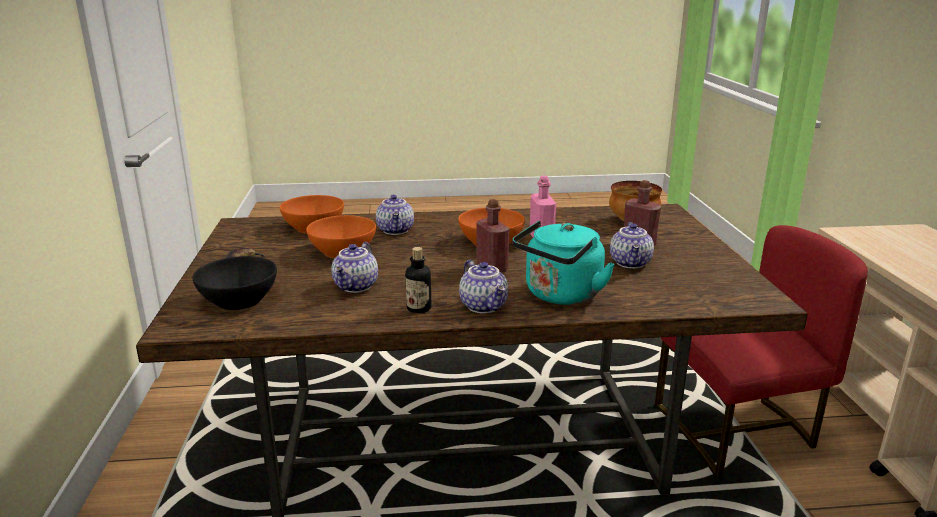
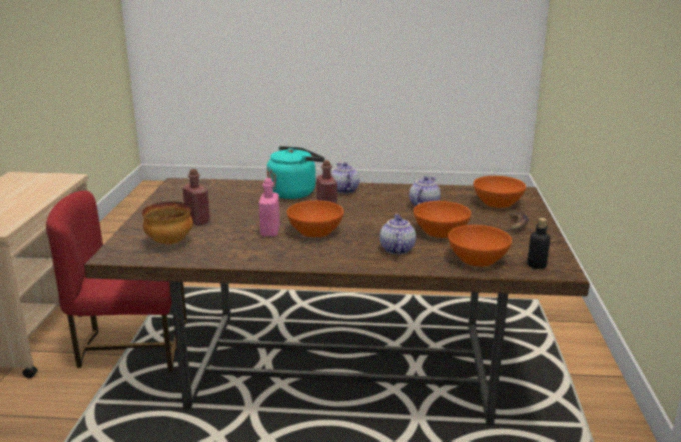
camera: 170 degrees left, 0 degrees up
(239, 300) = (497, 203): black bowl -> orange bowl
(419, 308) = (383, 191): bottle -> bottle (536, 265)
(631, 263) = (224, 207): teapot -> none

